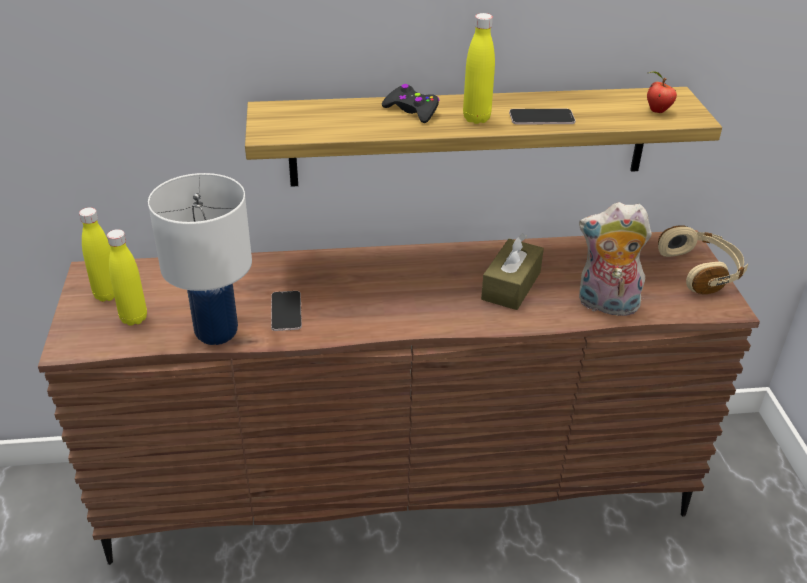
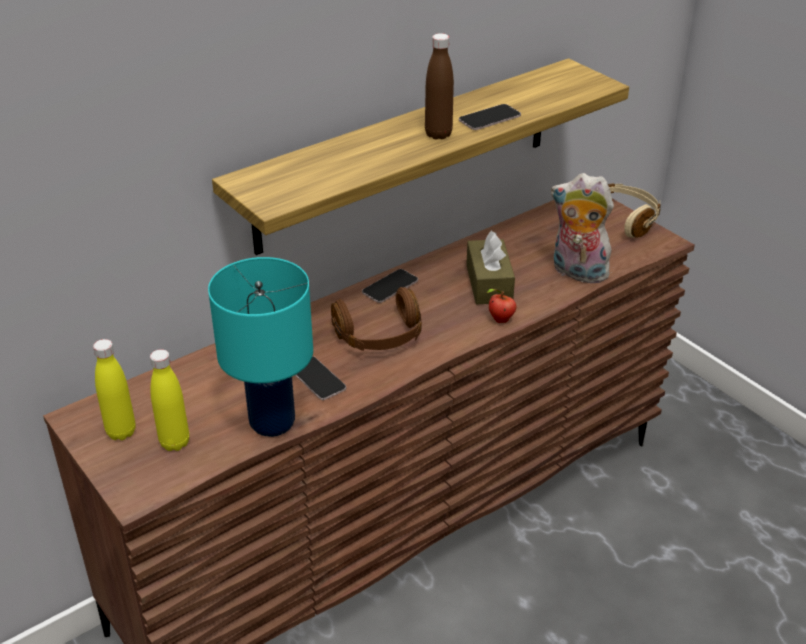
camera: 30 degrees left, 0 degrees up
(214, 333) = (269, 424): white table lamp -> turquoise table lamp
(370, 296) = (379, 337): none -> brown headphones
(412, 111) = (375, 143): black game controller -> none
(420, 258) = (390, 286): none -> phone
(476, 118) = (438, 134): yellow bottle -> brown bottle
(605, 305) = (576, 273): plush toy -> plush toy turned 45 degrees clockwise
(656, 111) = (569, 86): apple -> apple (500, 320)

